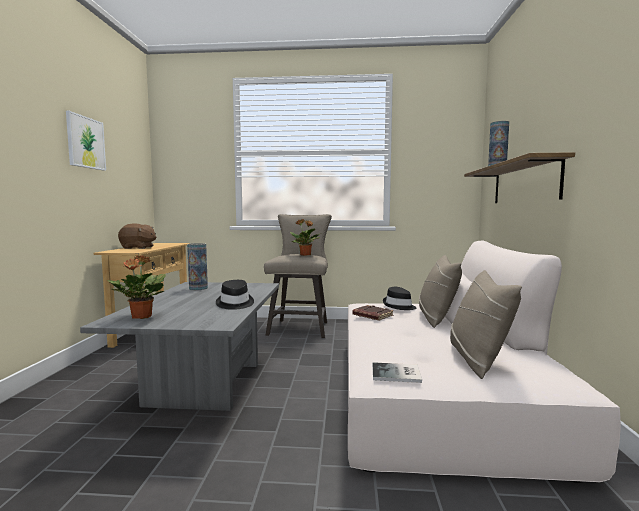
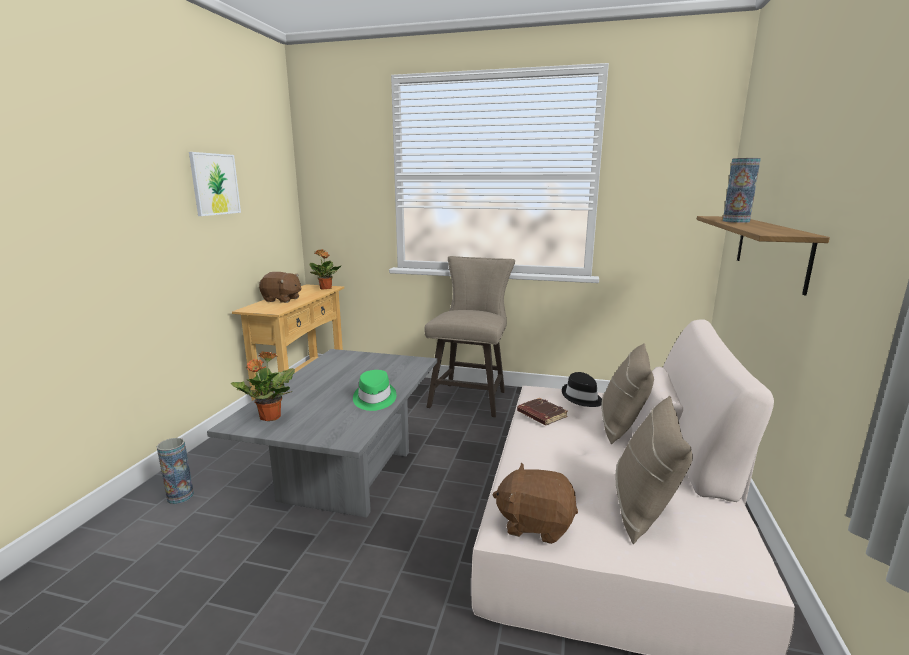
camera: 10 degrees right, 10 degrees up
(198, 288) = (342, 364): vase -> vase (180, 496)
(234, 304) = (374, 399): black hat -> green hat
(305, 255) = (476, 315): potted plant -> potted plant (325, 288)
(397, 374) = (535, 523): book -> brown plush toy

